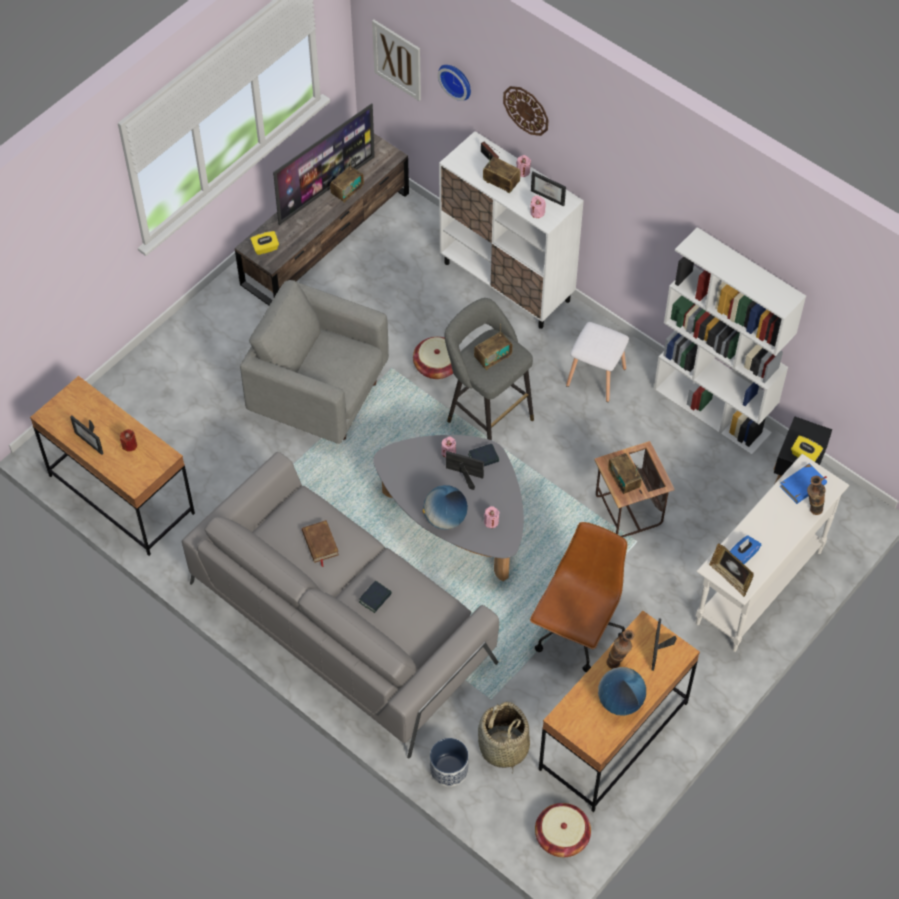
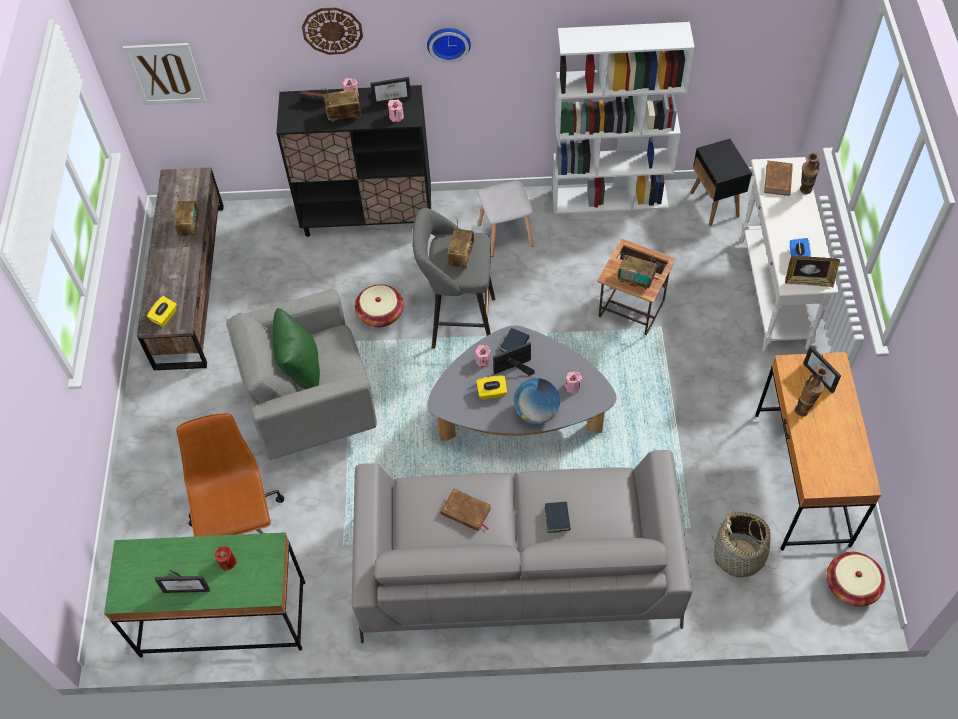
camera: 40 degrees left, 0 degrees up
(121, 494) = (223, 619): brown desk -> green desk
(316, 357) = (300, 368): none -> green pillow
(325, 189) = (169, 237): television -> none
(448, 769) = (720, 609): planter -> none
(457, 80) = (242, 50): wall clock -> wall clock (448, 42)
(507, 282) = (368, 216): white cabinet -> black cabinet
(577, 632) = (693, 425): brown office chair -> brown office chair (240, 524)
(620, 701) = (839, 435): globe -> none
(803, 485) = (778, 180): blue book -> brown book
(805, 455) = (733, 168): yellow tissue box -> yellow tissue box (492, 393)

